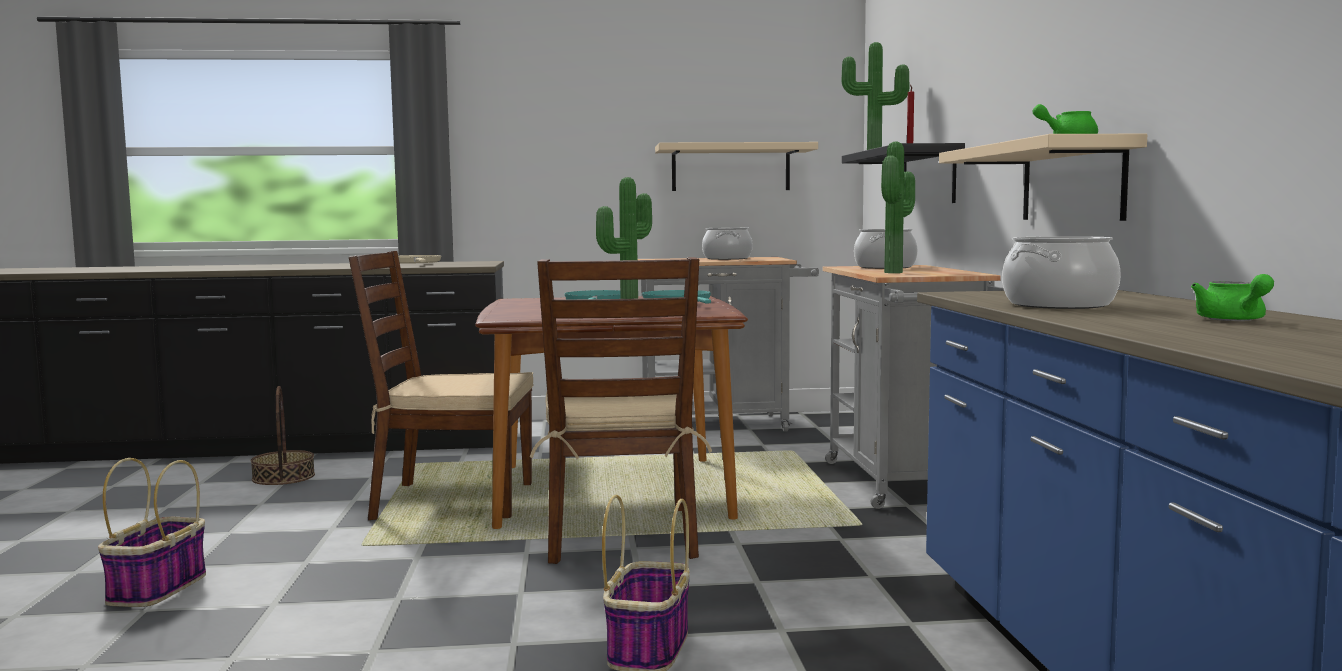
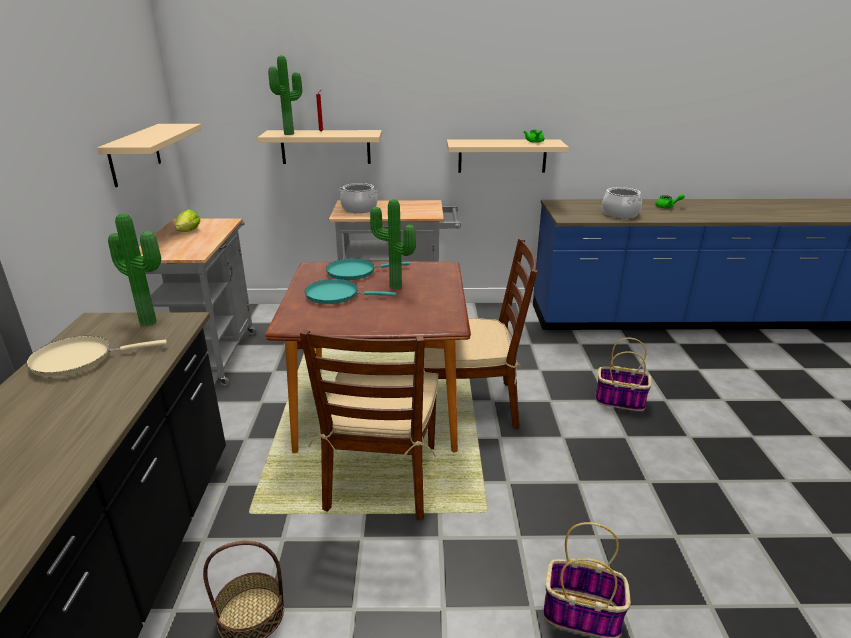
camera: 85 degrees left, 20 degrees up
(727, 258) = (188, 232): cooking pot -> lettuce
(897, 272) = (411, 212): potted plant -> potted plant (150, 321)
(928, 176) = (325, 147): black shelf -> beige shelf

